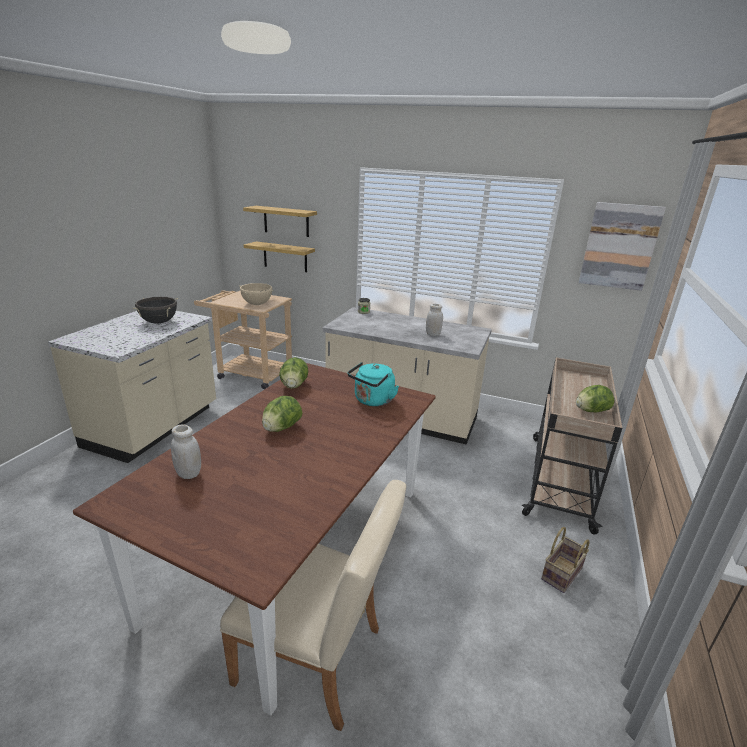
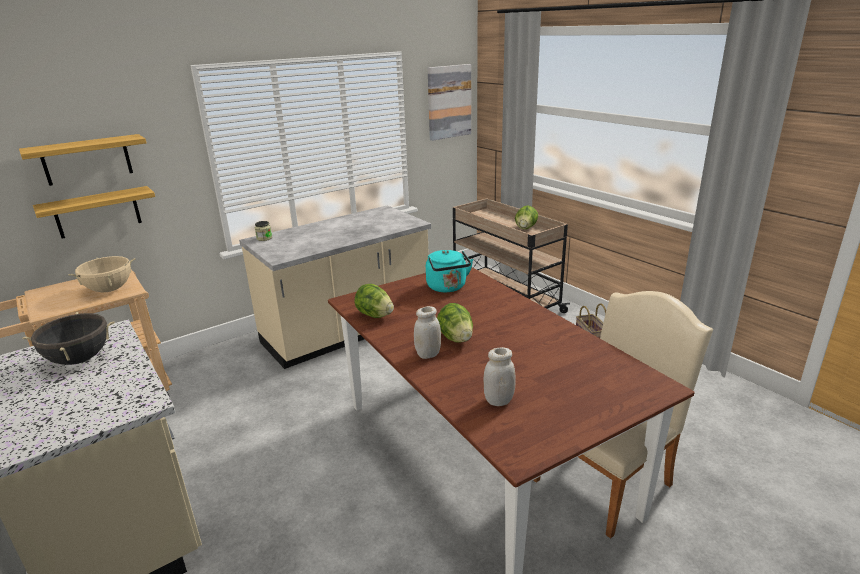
camera: 55 degrees left, 0 degrees up
(433, 334) = (367, 226): white jar -> white jar (428, 354)

